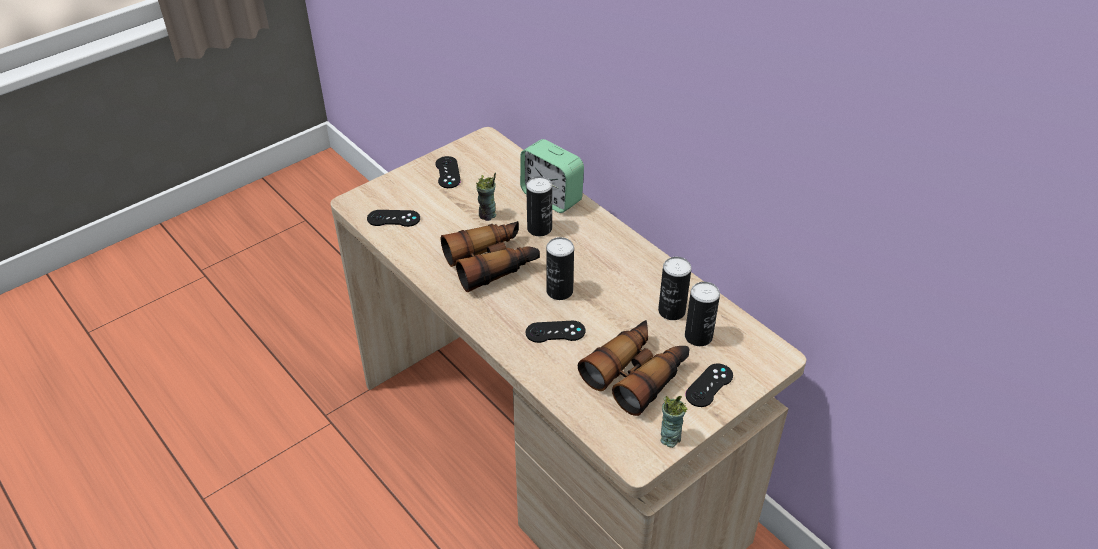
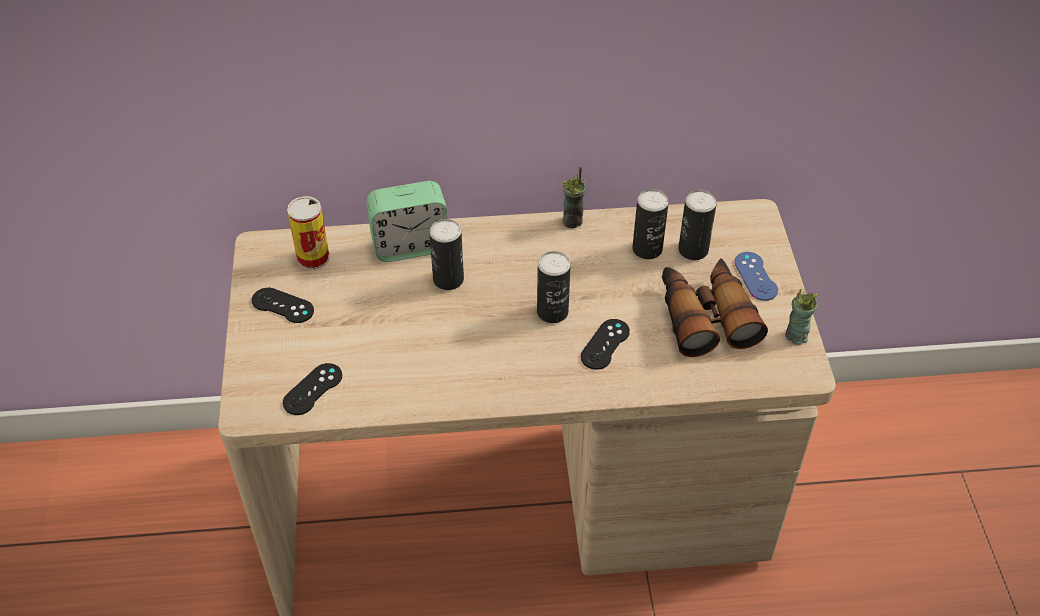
camera: 55 degrees left, 5 degrees up
(487, 215) = (387, 308): cup -> cup (573, 221)
(492, 263) = (465, 342): binoculars -> none
(498, 164) = (313, 258): none -> can
(709, 385) = (755, 276): black game controller -> blue game controller

